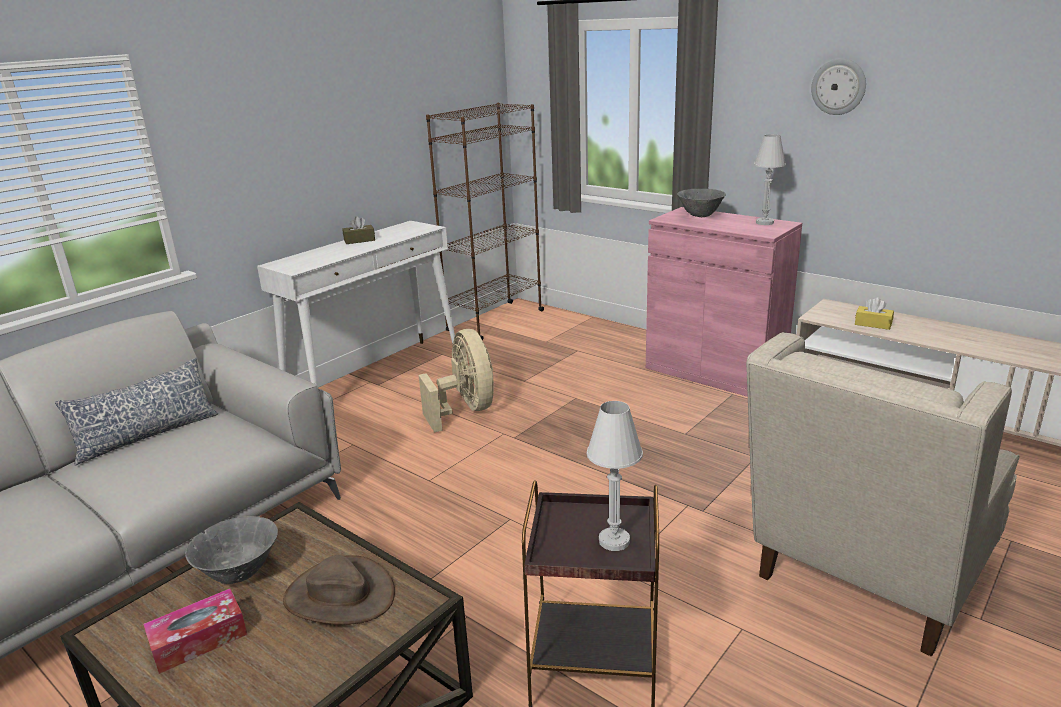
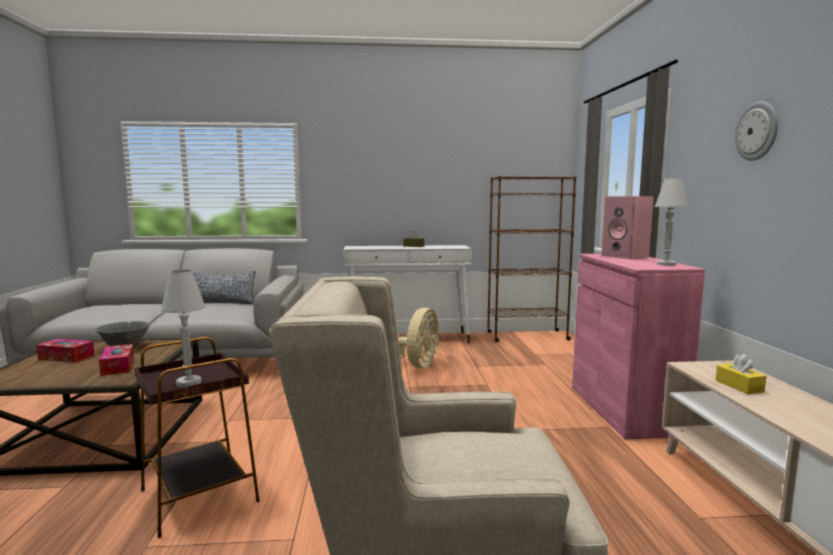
camera: 45 degrees right, 15 degrees down
(339, 596) = (118, 366): brown hat -> tissue box
(700, 216) = (626, 256): grey bowl -> pink speaker

